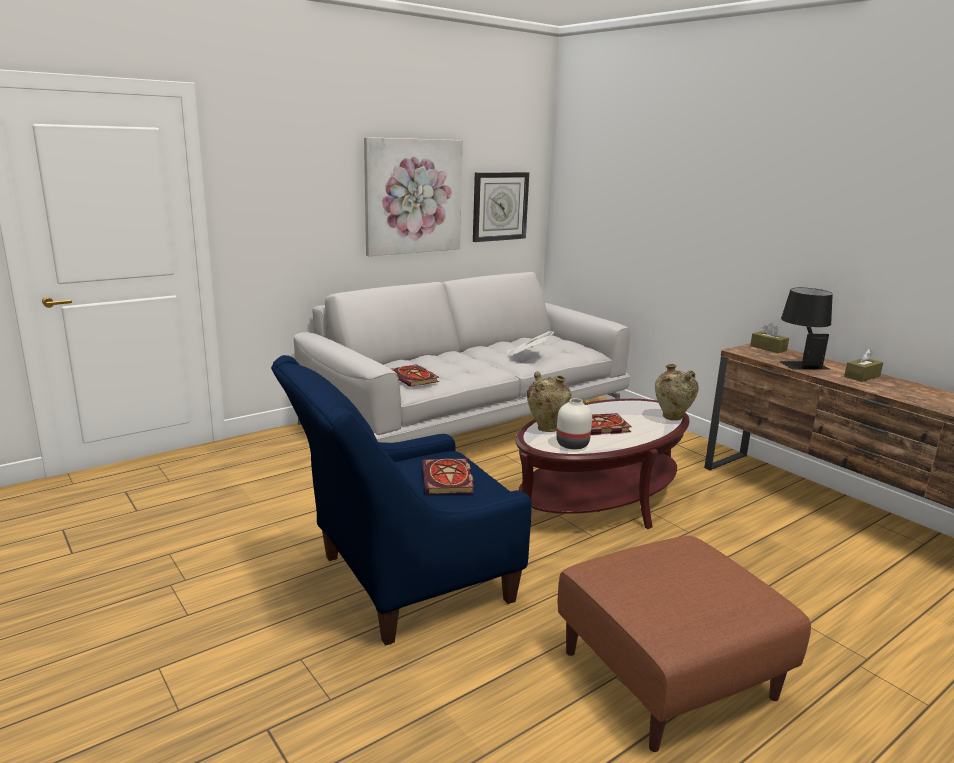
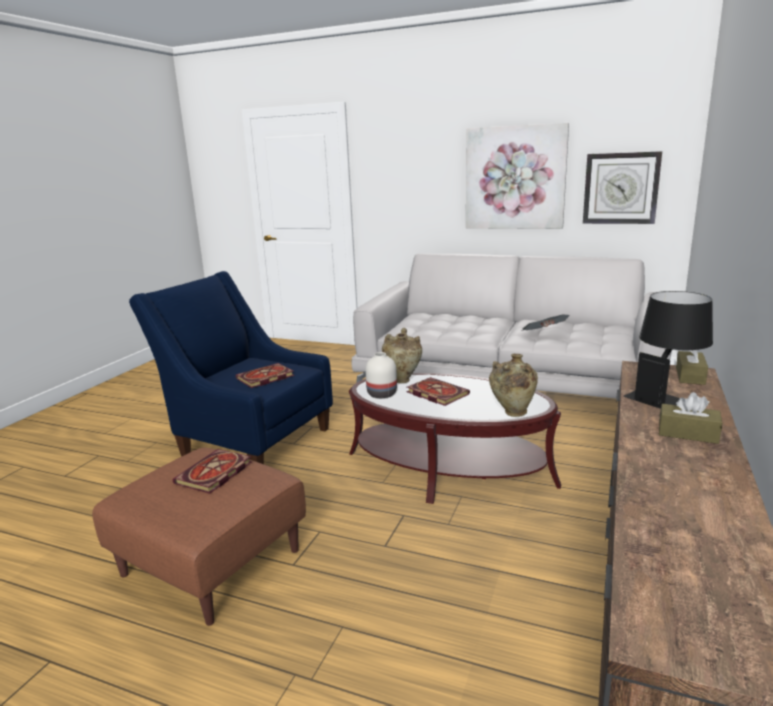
camera: 60 degrees right, 0 degrees up
(414, 378) = (416, 325): book -> book (214, 474)

